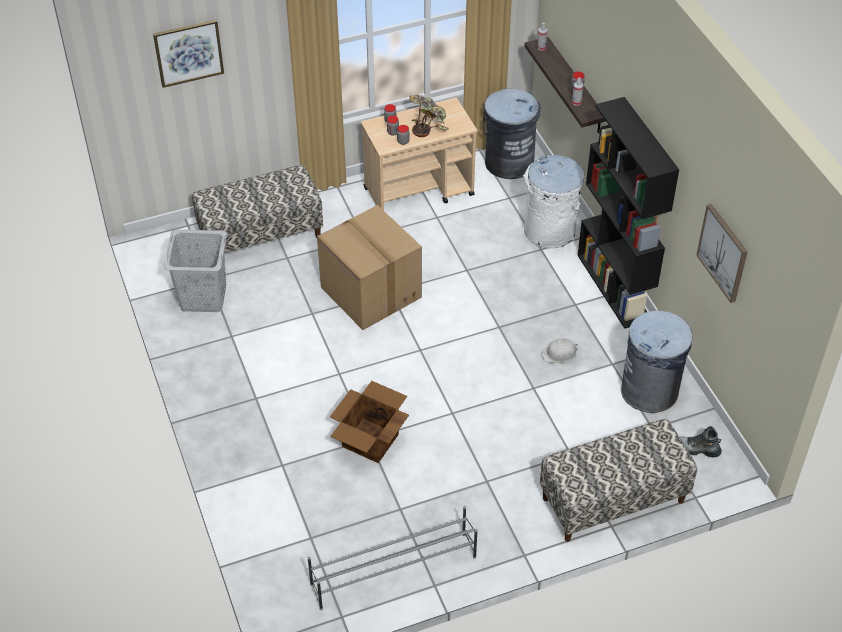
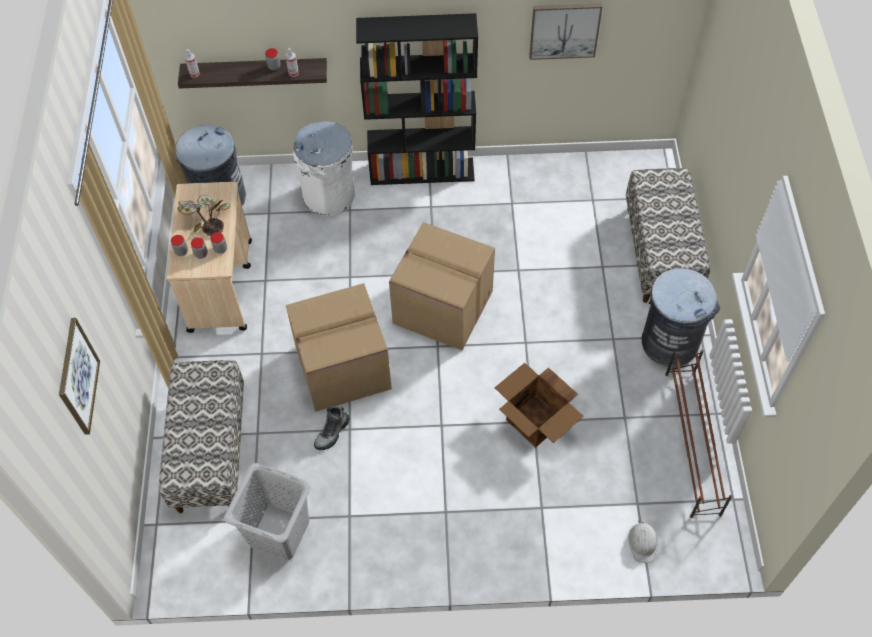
camera: 70 degrees left, 10 degrees up
(392, 570) = (692, 443): grey shoe rack -> brown shoe rack
(463, 342) = (441, 307): none -> cardboard box
(559, 353) = (485, 237): white hard hat -> white hard hat (643, 542)
(650, 391) = (552, 187): grey trash can -> grey trash can (670, 342)
(697, 449) = (625, 178): boot -> boot (332, 433)

